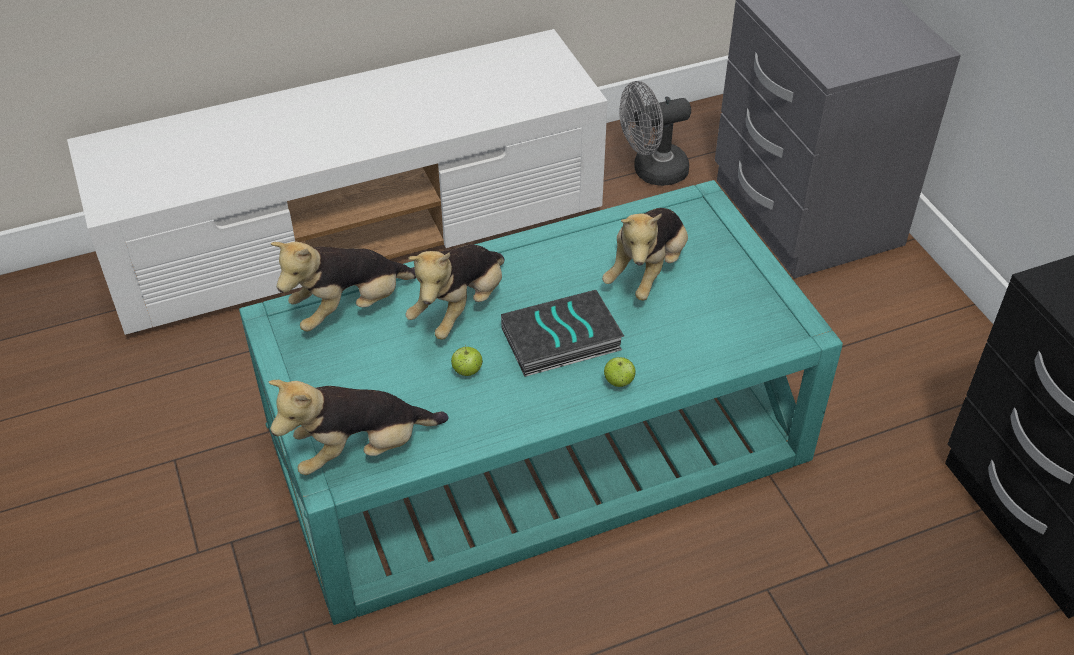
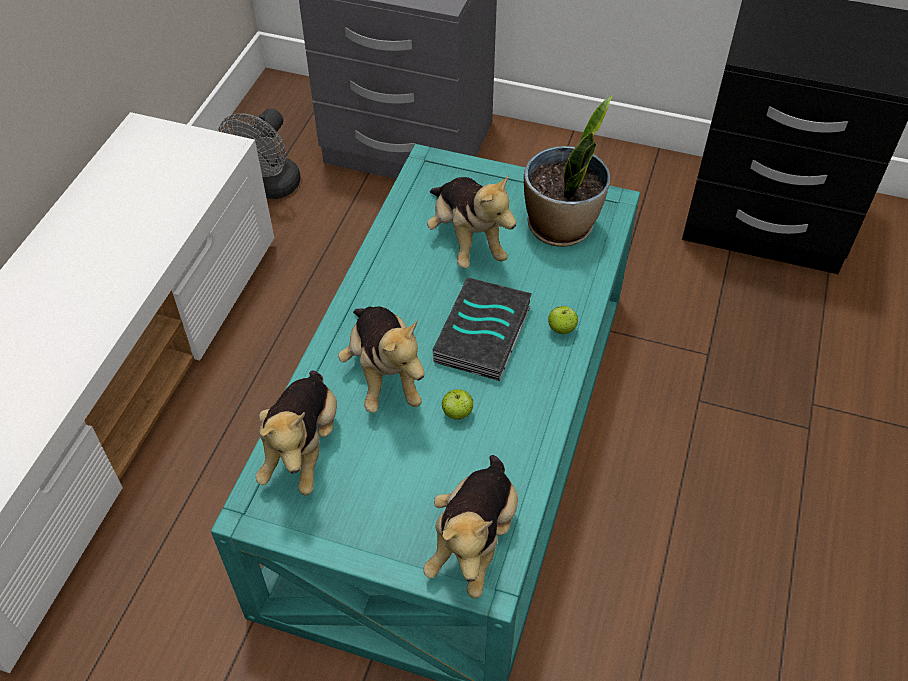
camera: 50 degrees left, 5 degrees up
(734, 318) = (561, 227): none -> potted plant

